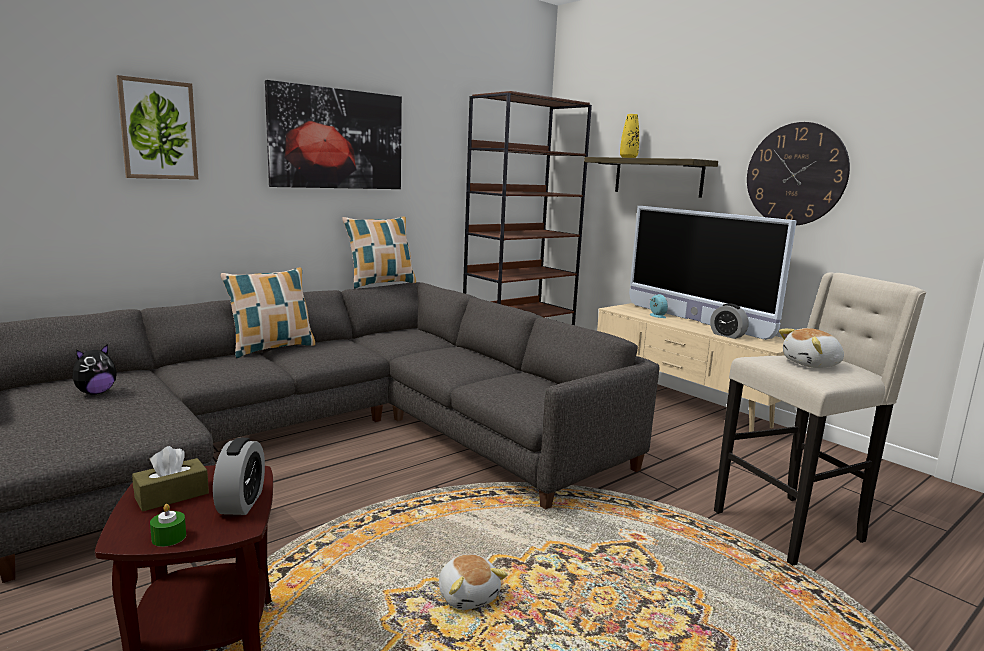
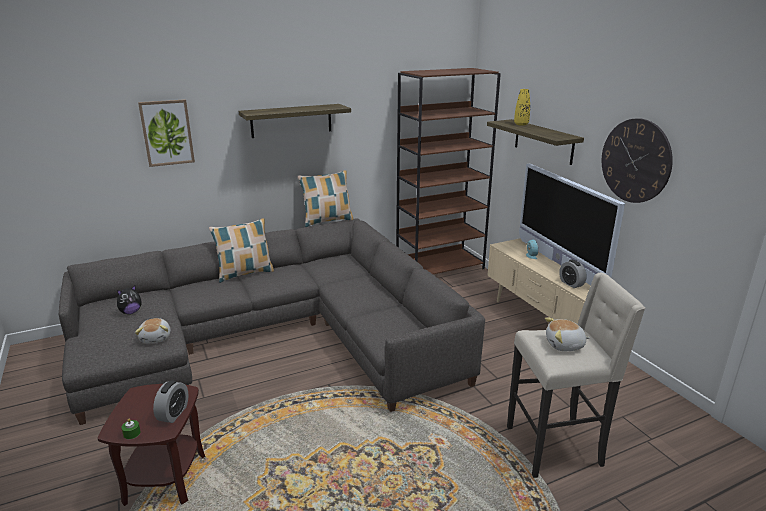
camera: 15 degrees right, 10 degrees up
(172, 495) = (142, 404): brown tissue box -> none
(337, 139) = (291, 120): picture -> shelf
(468, 595) = (313, 468): plush toy -> plush toy (156, 338)

